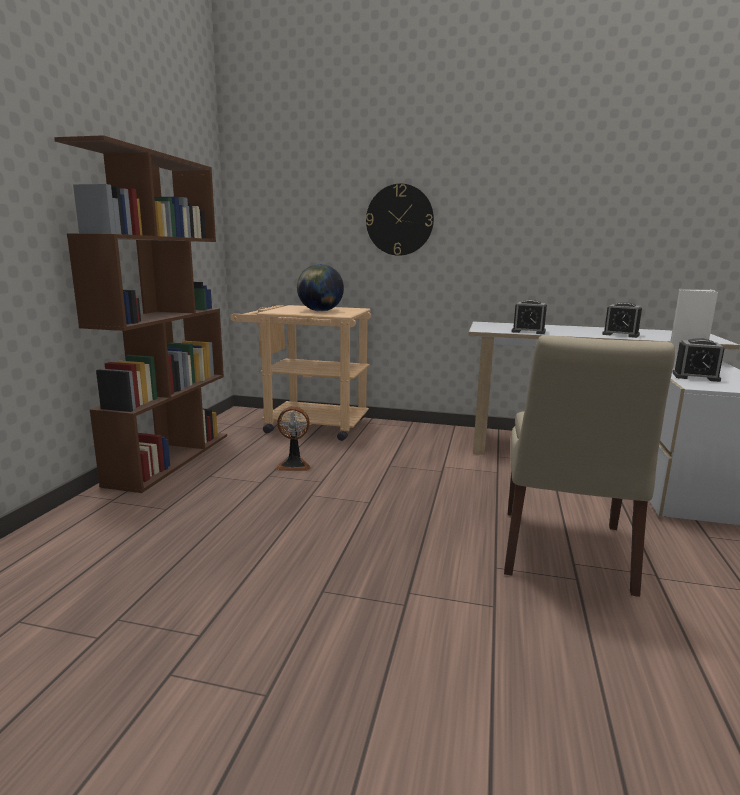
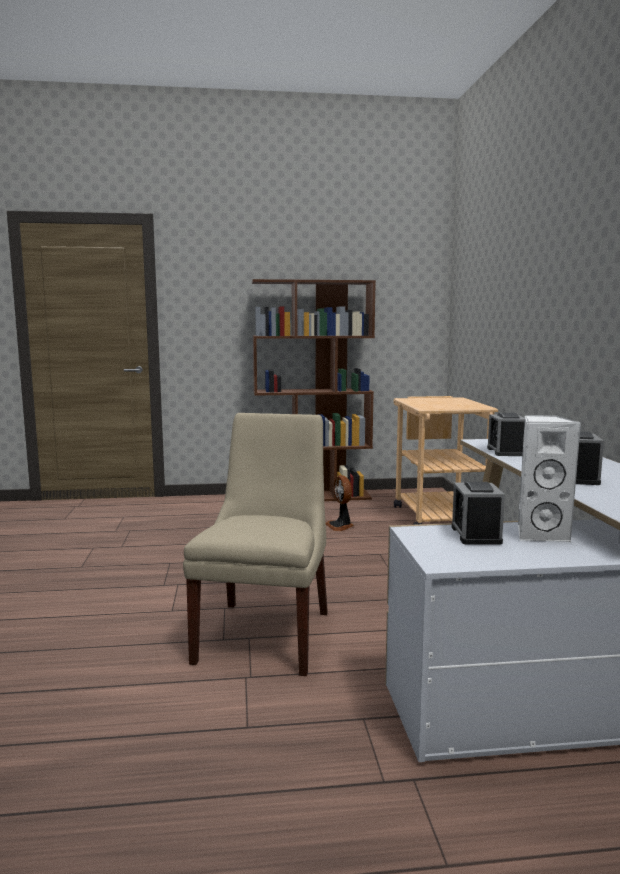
camera: 70 degrees right, 5 degrees down
(320, 311) = (435, 403): globe -> none
(399, 220) = (520, 314): wall clock -> none
(564, 552) = (265, 634): beige chair -> beige chair turned 105 degrees clockwise

